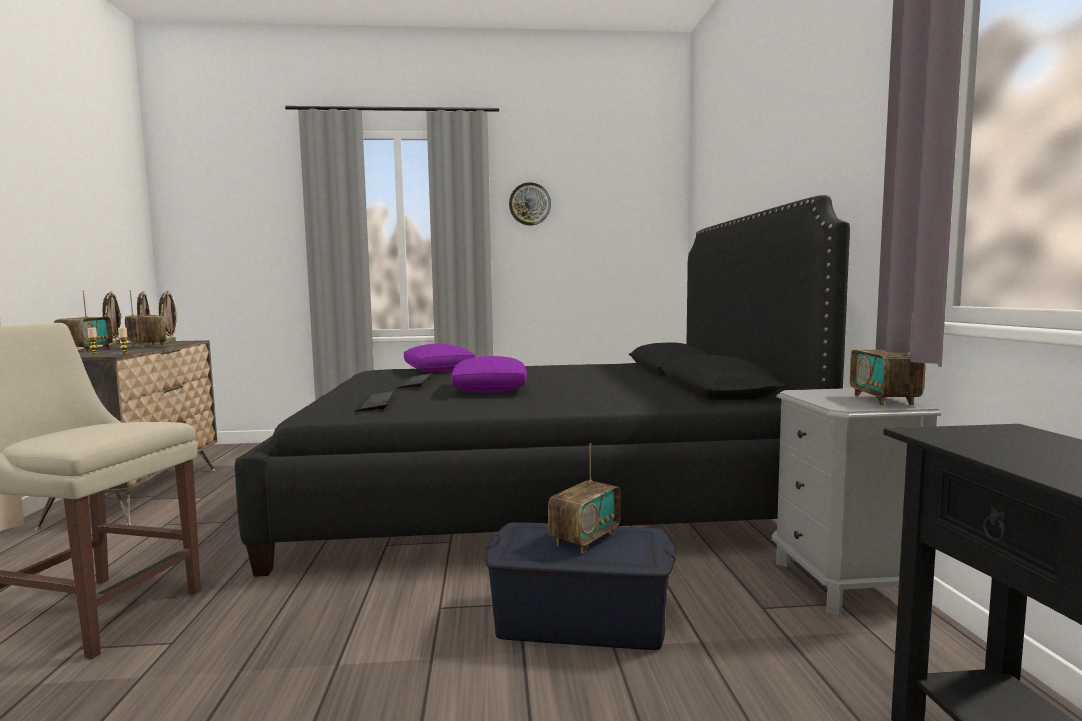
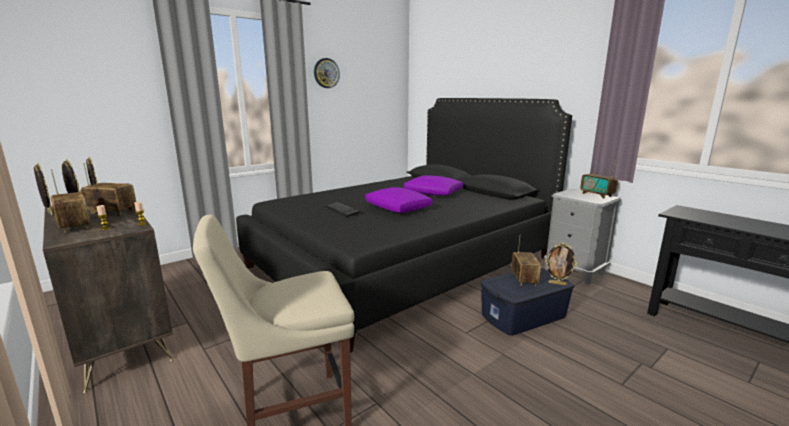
camera: 35 degrees left, 10 degrees up
(376, 403) = (371, 230): keyboard -> none
(439, 370) = (320, 197): purple pillow -> purple pillow (433, 193)
(634, 561) = (557, 283): none -> picture frame

